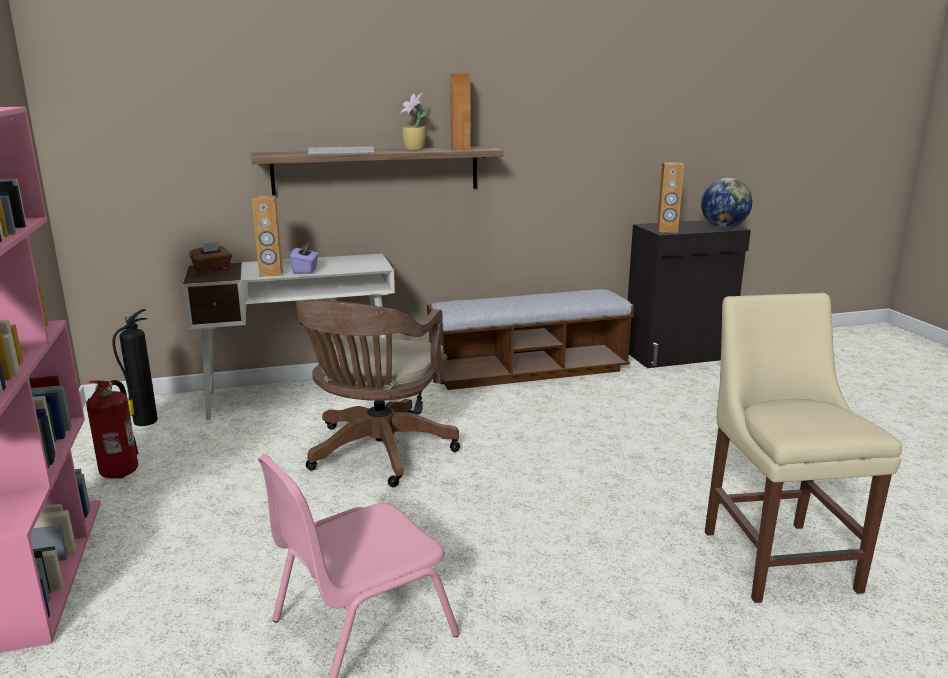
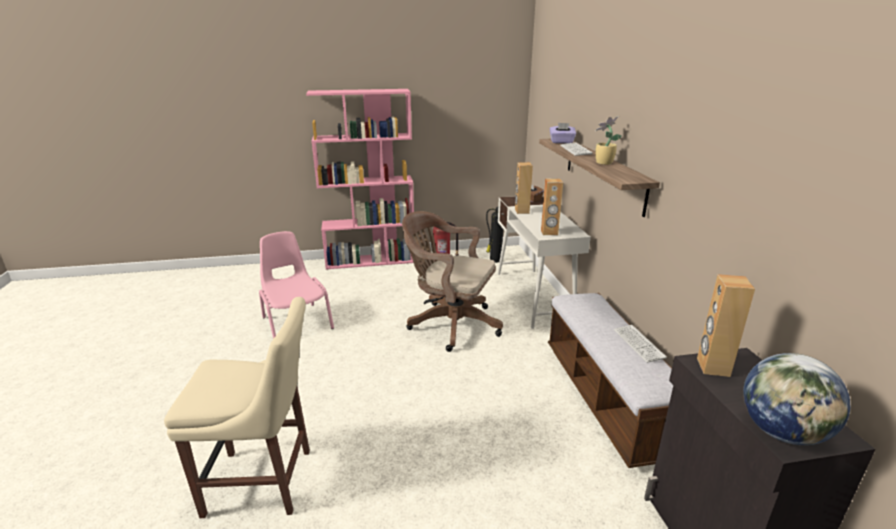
camera: 95 degrees right, 5 degrees up
(305, 270) = (531, 218): purple tissue box -> purple tissue box (561, 142)
(460, 148) = (623, 173): brown speaker -> brown speaker (549, 232)
(542, 294) = (638, 344): none -> keyboard

